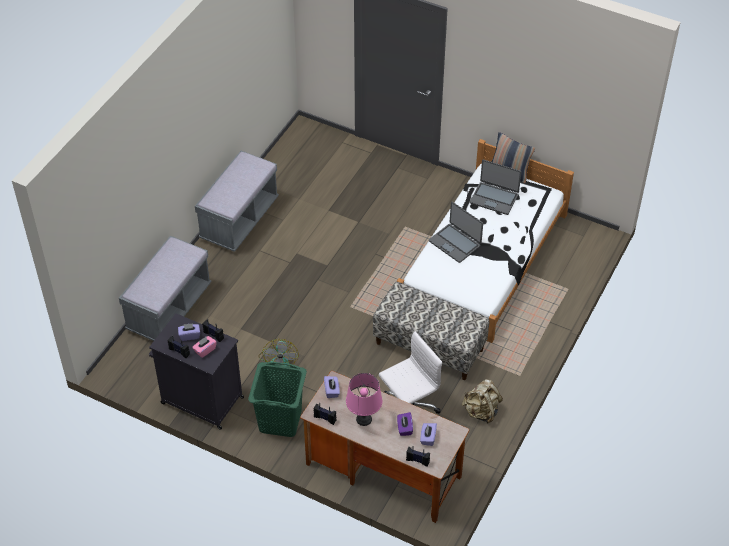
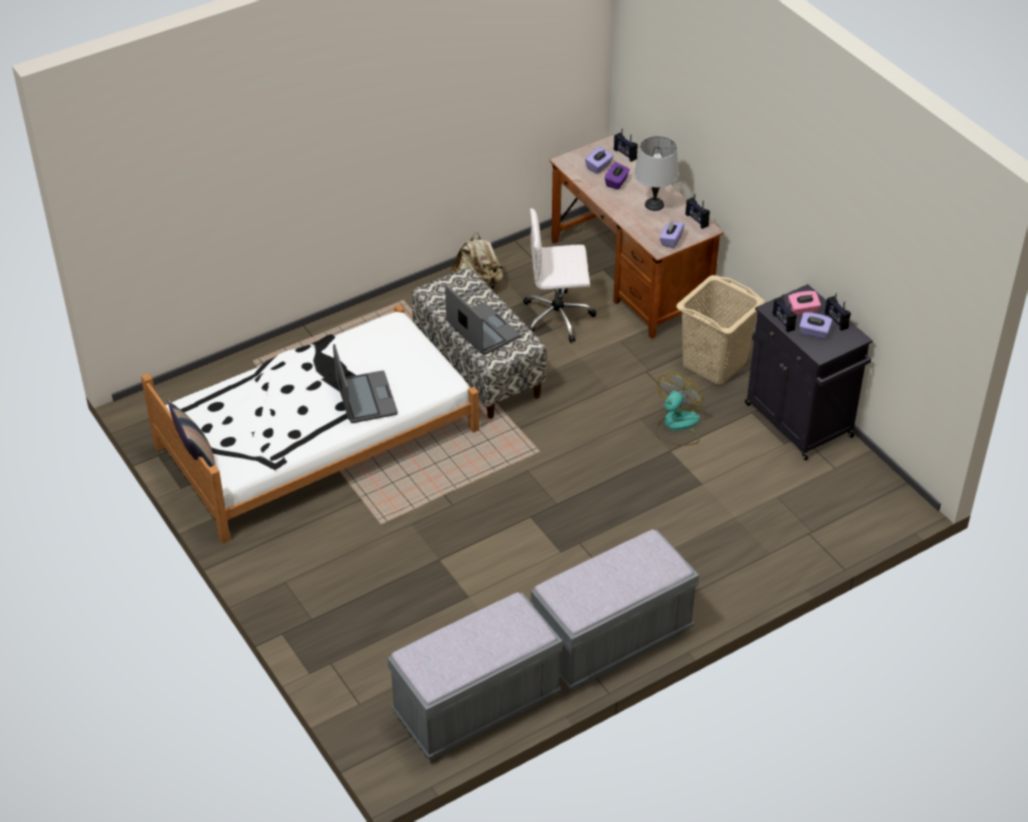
camera: 150 degrees left, 5 degrees down
(169, 308) = (787, 550): grey bench -> grey bench (476, 706)
(280, 420) = (715, 364): green laundry basket -> beige laundry basket
(363, 419) = (655, 205): pink table lamp -> grey table lamp
(494, 198) = (259, 429): laptop -> laptop (482, 330)

